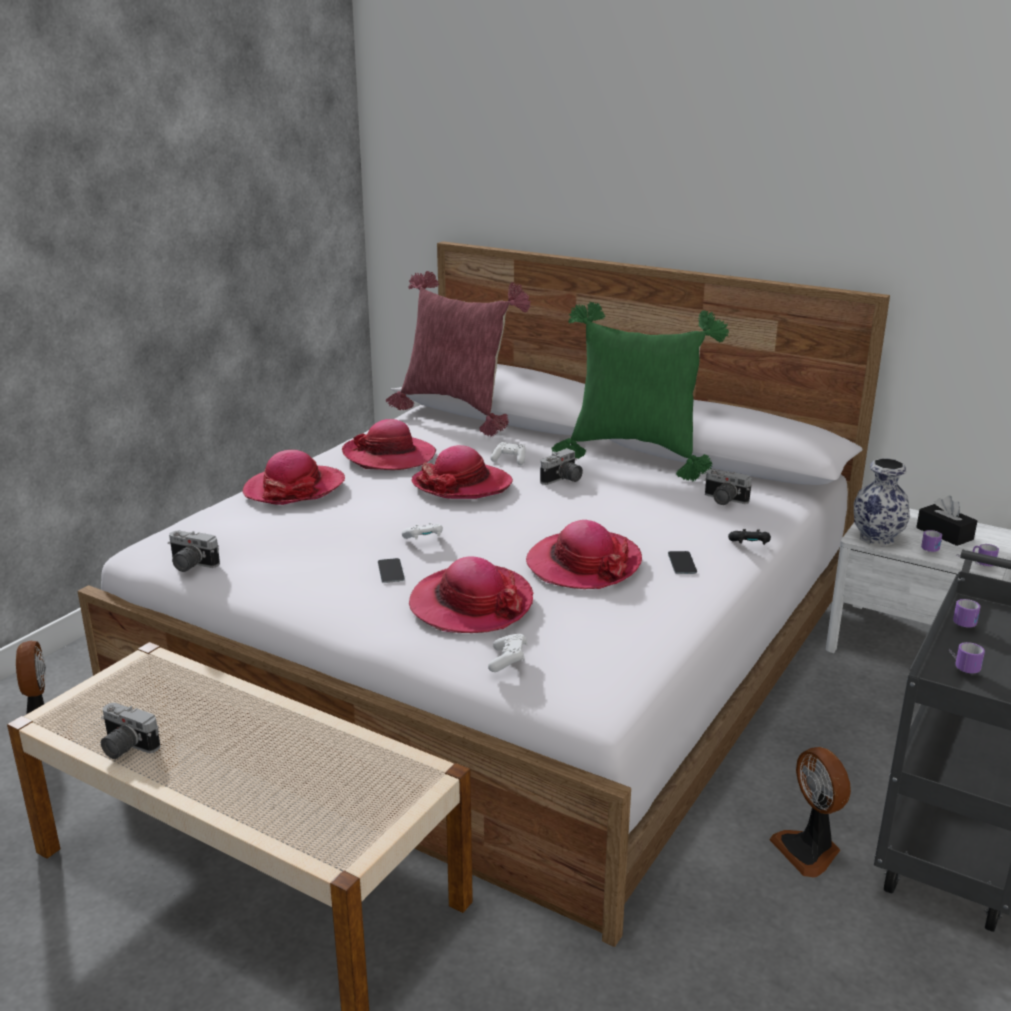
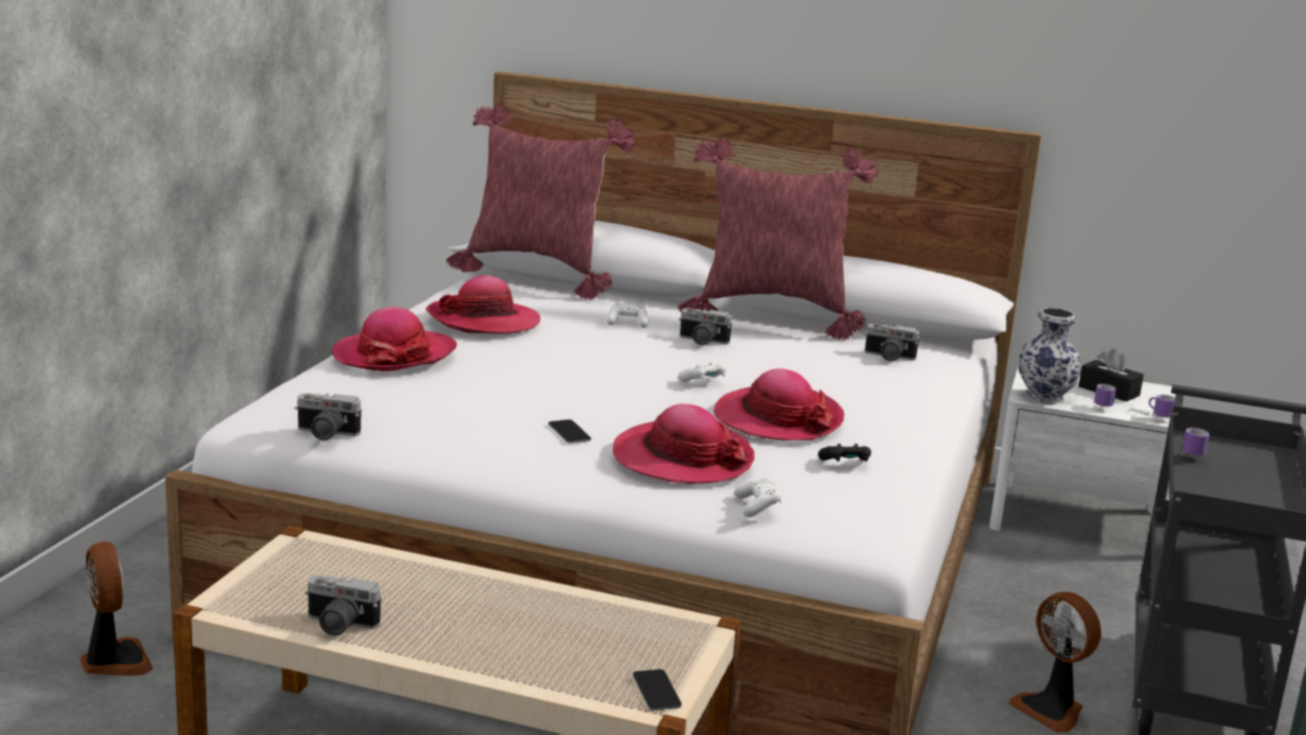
camera: 15 degrees left, 5 degrees down
(424, 539) = (586, 401): white game controller -> white game controller (703, 382)
(462, 485) = (592, 348): hat -> none
(563, 480) = (701, 342): camera -> camera turned 75 degrees clockwise
(635, 463) = (770, 324): green pillow -> red pillow
(682, 563) = (880, 415): phone -> phone (656, 690)
(749, 545) = (940, 398): black game controller -> black game controller (846, 464)
(960, 665) = (1205, 488): mug -> none

